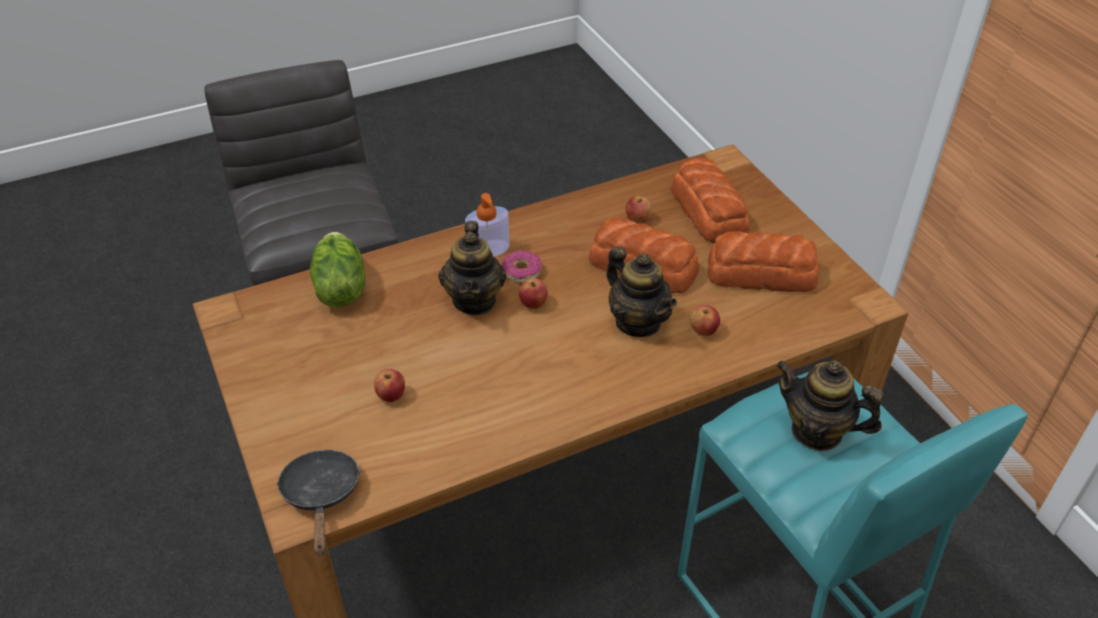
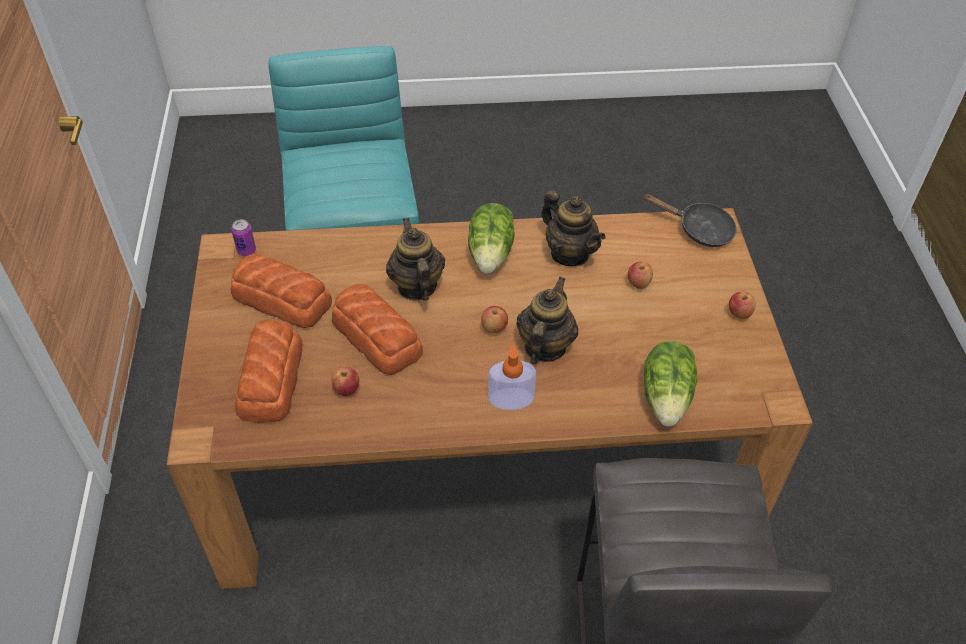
camera: 160 degrees left, 5 degrees up
(321, 496) = (699, 230): black frying pan -> black frying pan turned 75 degrees counterclockwise
(521, 272) = (490, 364): donut -> none
(578, 383) = (491, 253): none -> lettuce
(703, 331) = (370, 265): apple -> apple (739, 314)
(817, 431) = (352, 174): teapot -> teapot (569, 254)
(843, 308) = (246, 251): none -> can

